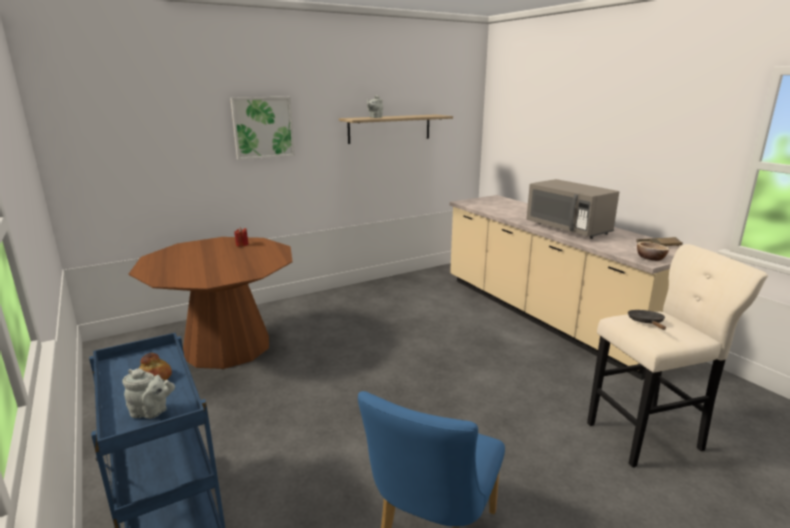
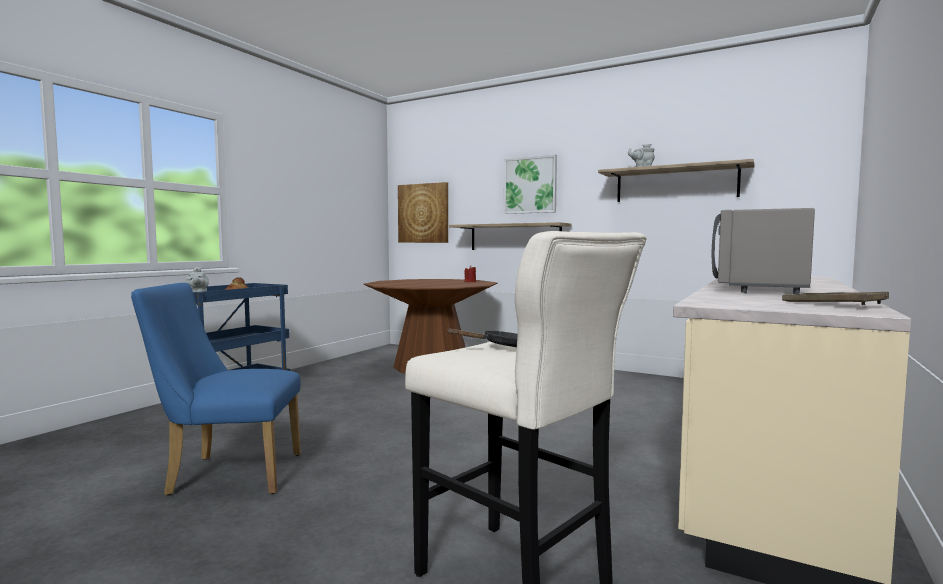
camera: 60 degrees right, 15 degrees down
(112, 164) = (423, 213): none -> picture
(251, 184) = (515, 237): none -> shelf
(650, 258) = (727, 303): bowl -> none

